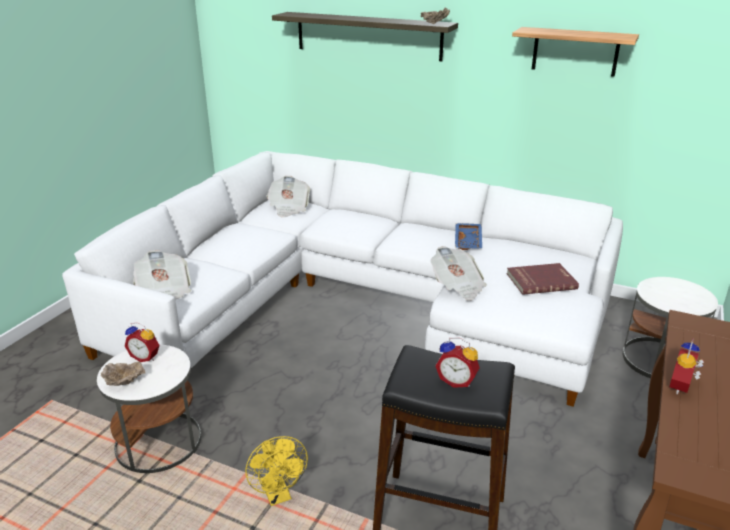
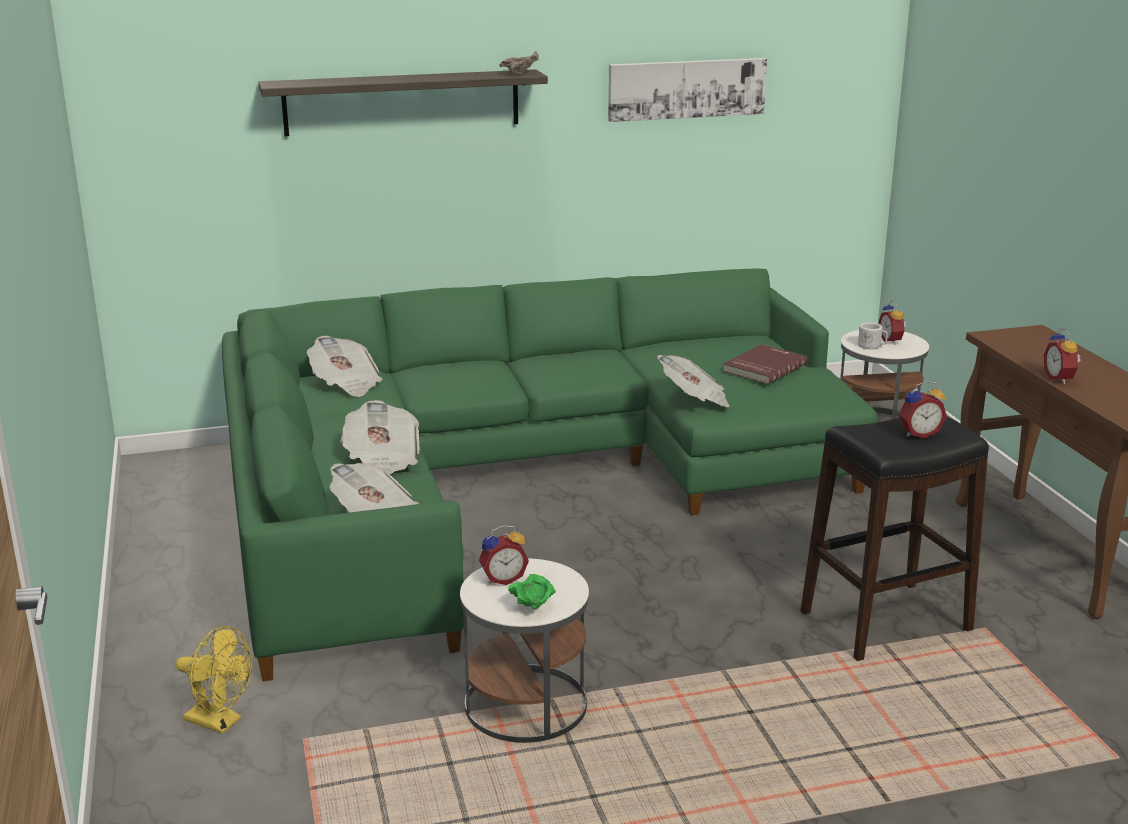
camera: 40 degrees left, 5 degrees down
(125, 383) = (533, 607): beige bowl -> green bowl
(228, 257) = (382, 460): none -> newspaper
(278, 495) = (728, 679): yellow fan -> yellow fan (220, 722)
(361, 301) = (514, 484): white sofa -> green sofa
(469, 241) = (629, 355): blue tray -> none
(575, 51) = (686, 89): shelf -> picture
(658, 294) = (872, 346): none -> white mug
(683, 295) = (892, 340): none -> alarm clock

